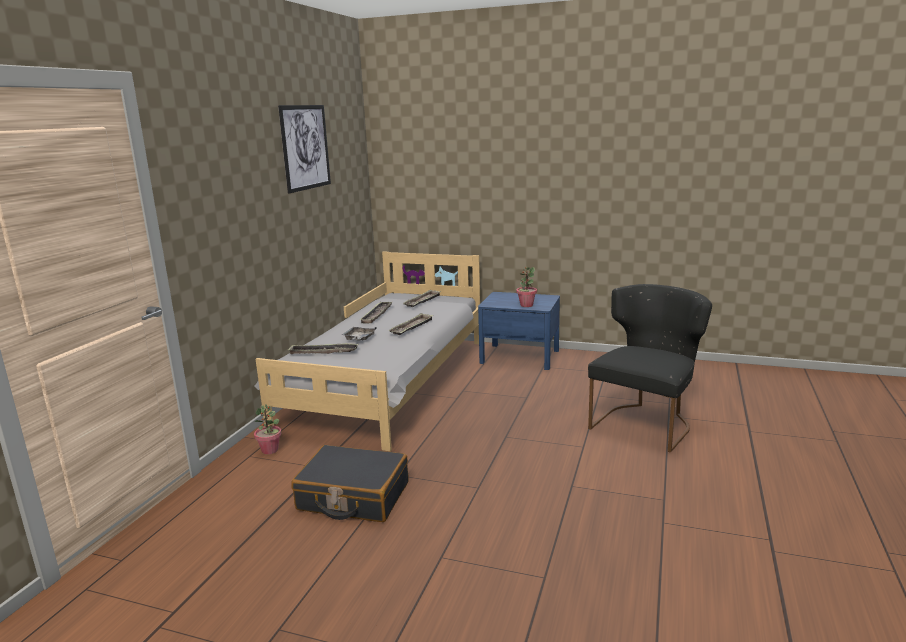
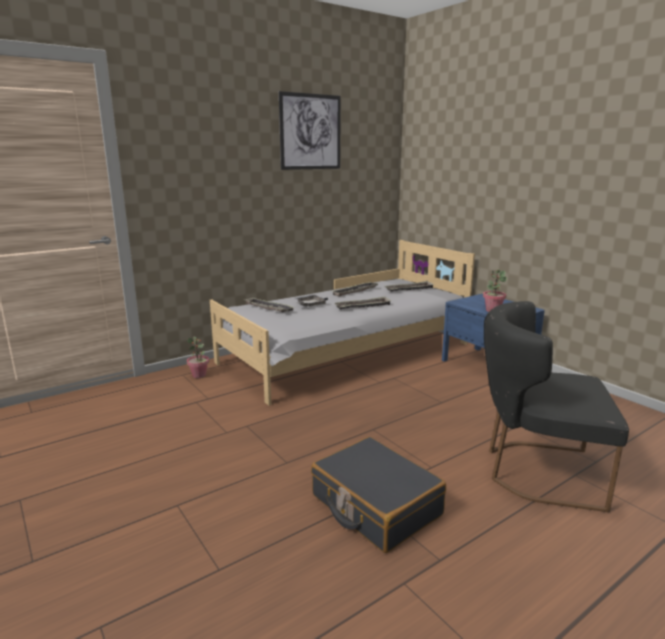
camera: 35 degrees right, 0 degrees up
(353, 497) = (195, 429): black suitcase -> black suitcase (375, 505)
(646, 422) = (535, 471): black chair -> black chair turned 150 degrees counterclockwise

